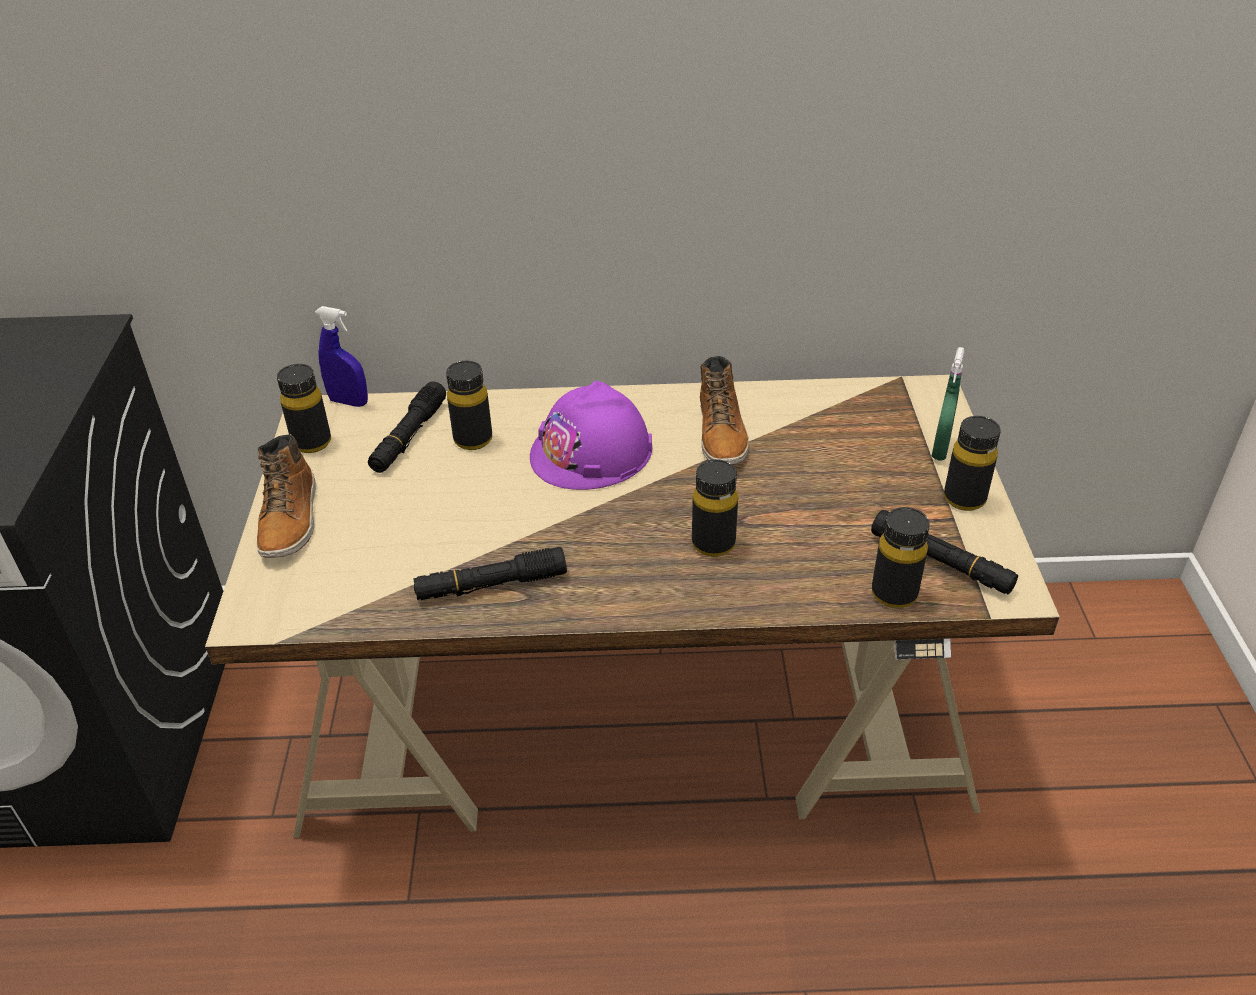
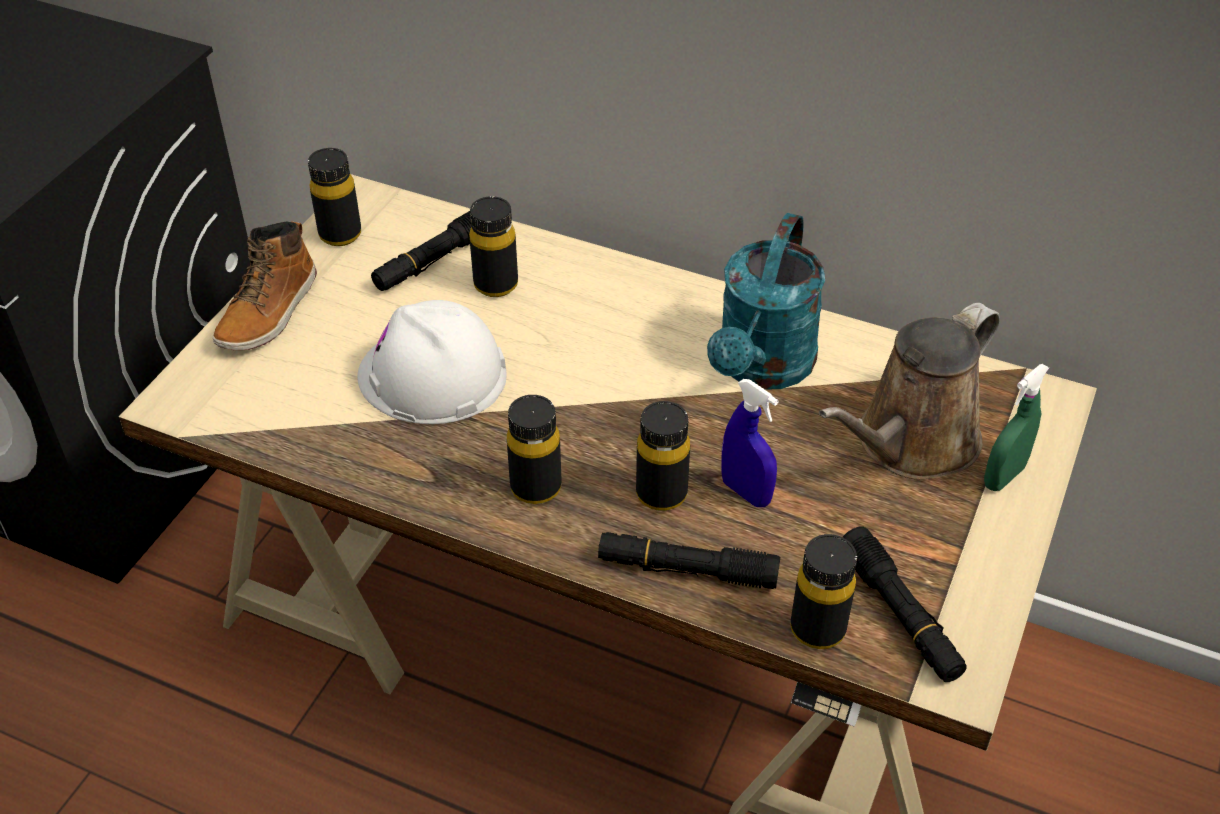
camera: 25 degrees right, 5 degrees up
(349, 402) = (403, 200): blue spray bottle -> blue spray bottle (746, 492)
(469, 521) = (432, 375): none -> white hard hat
(491, 585) = (408, 453): black flashlight -> black flashlight (687, 570)
(592, 452) = (607, 341): purple hard hat -> none
(722, 434) = (761, 369): boot -> turquoise watering can
(863, 449) = (910, 444): none -> brown watering can
(964, 499) = (986, 548): black bottle -> black bottle (536, 487)

